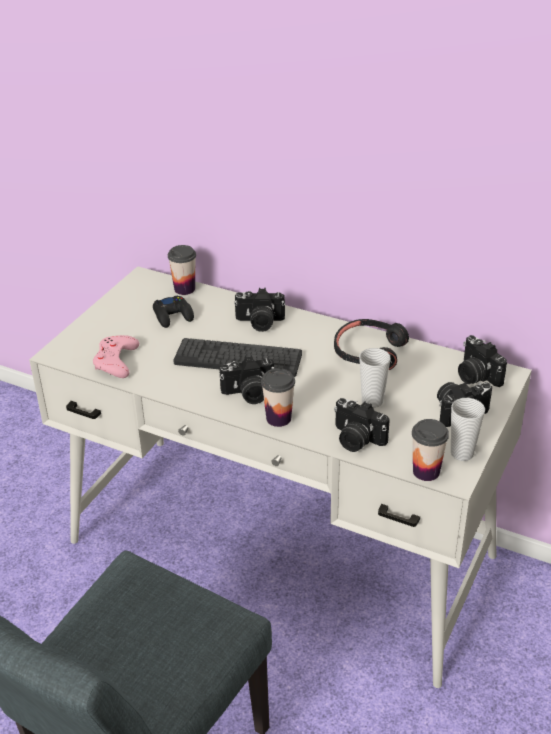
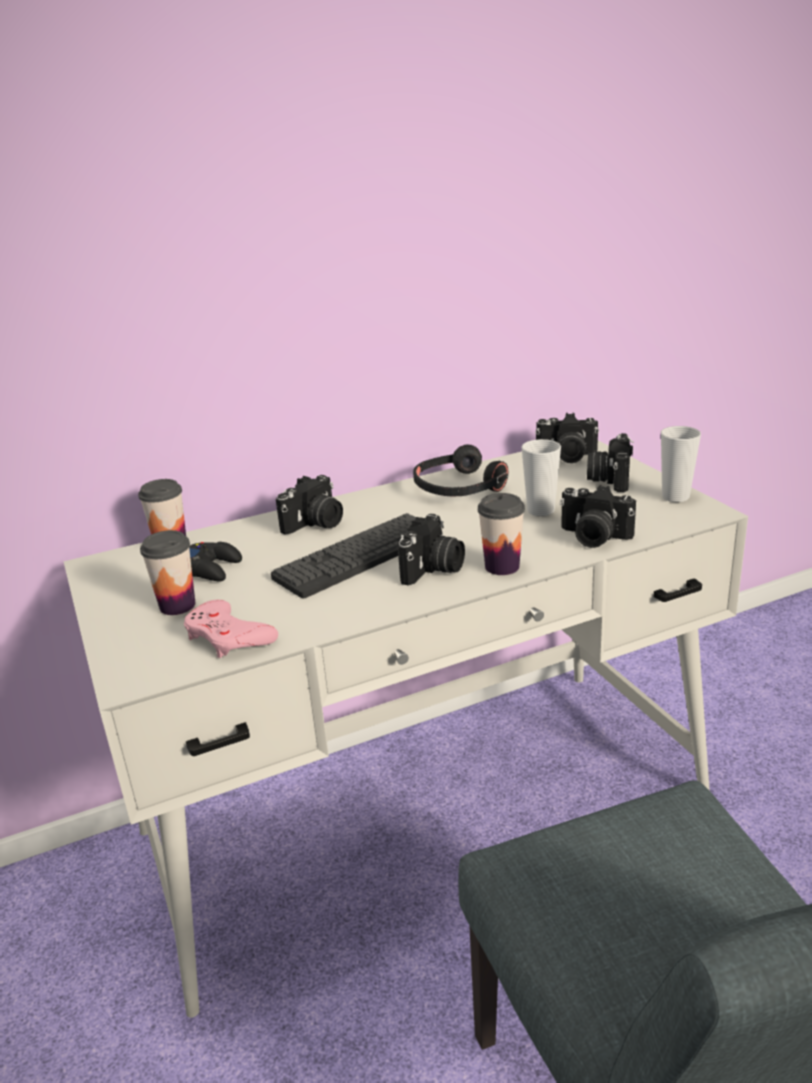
camera: 50 degrees left, 10 degrees down
(356, 439) = (593, 537): camera -> camera turned 45 degrees clockwise
(426, 471) = (685, 520): cup -> cup (177, 605)

